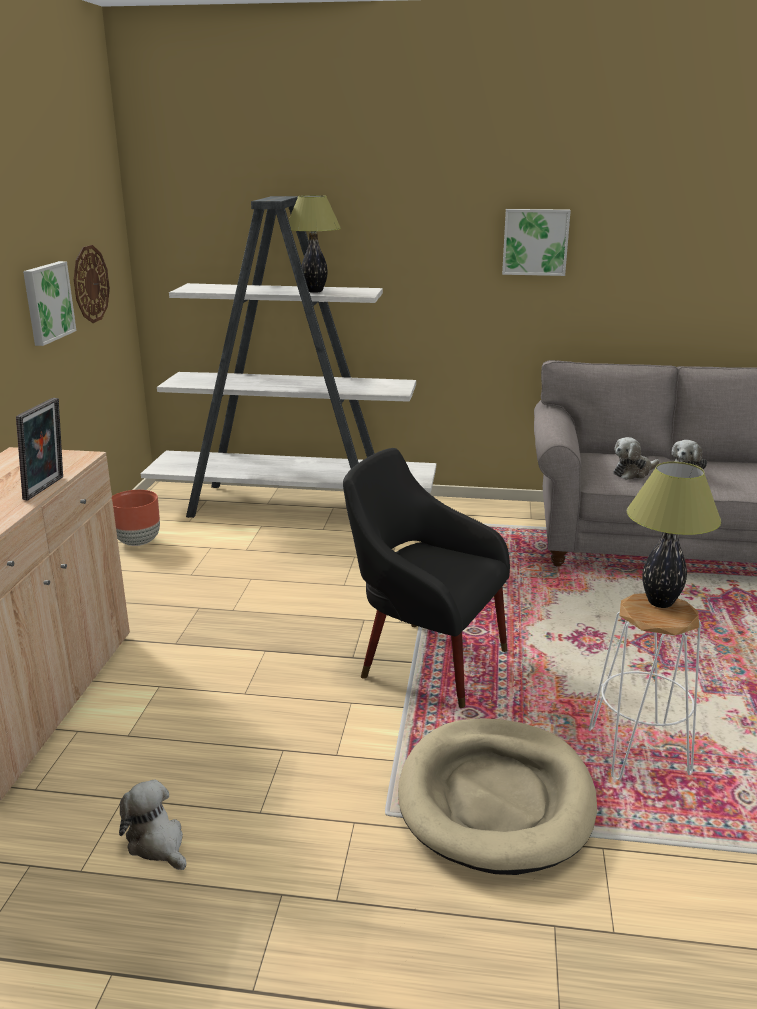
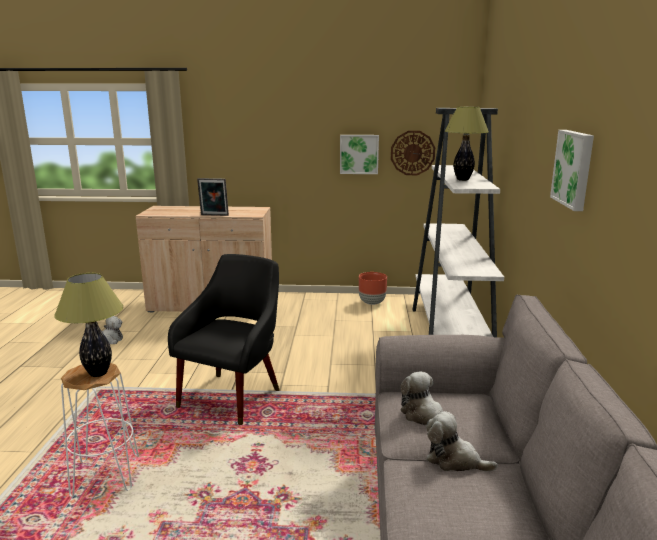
camera: 85 degrees right, 5 degrees down
(496, 799) = (90, 418): beige dog bed -> none

